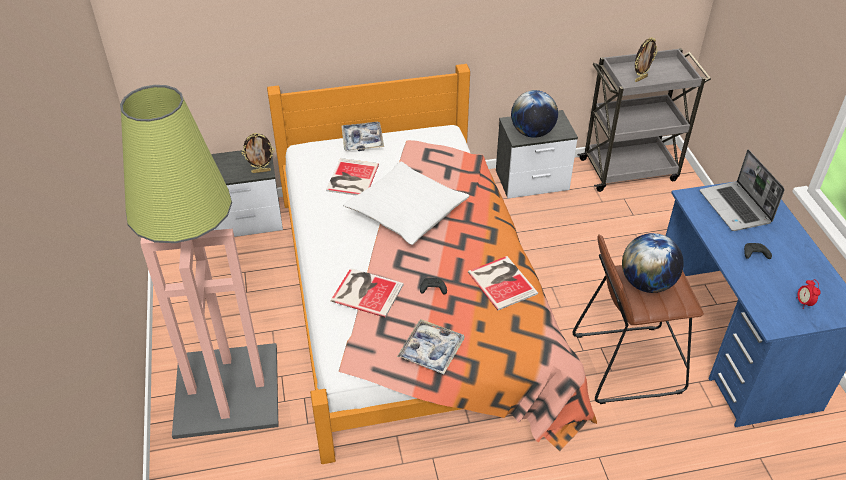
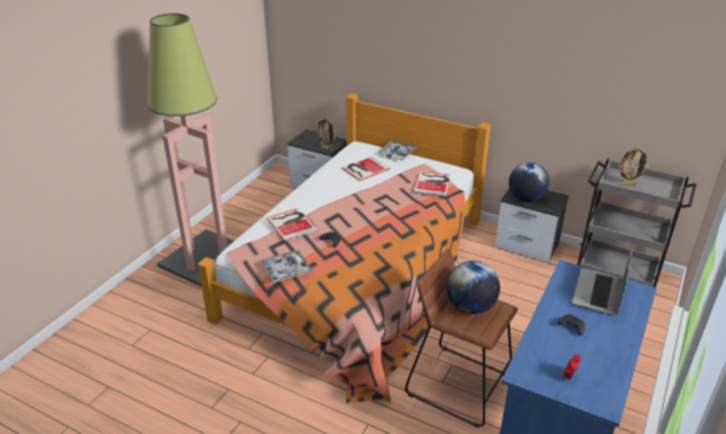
camera: 40 degrees right, 10 degrees down
(406, 212) = (371, 198): white pillow -> none
(502, 281) = (378, 259): book -> book (433, 183)

